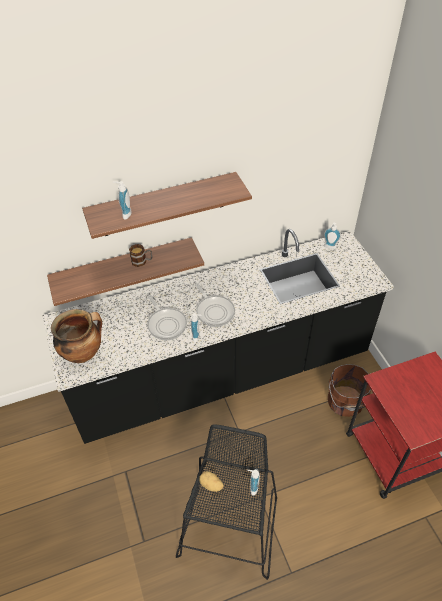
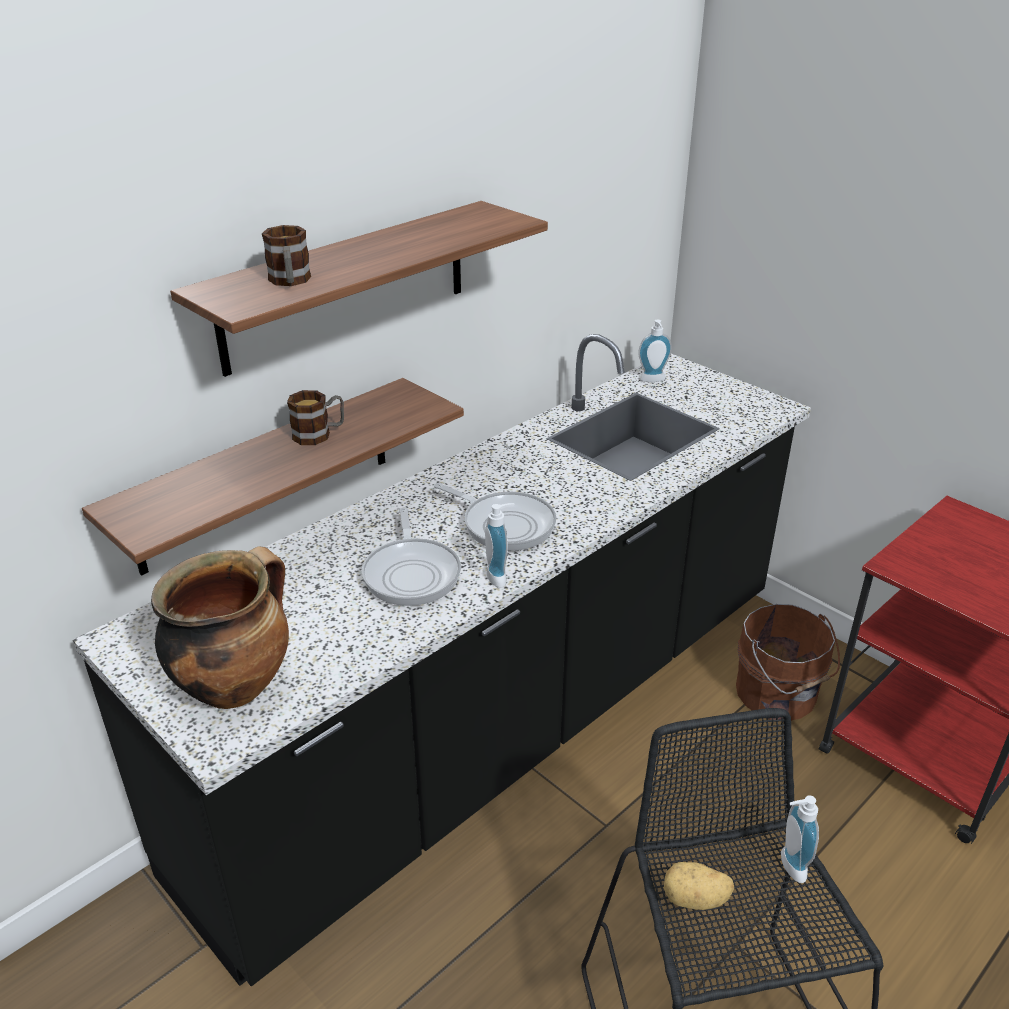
camera: 25 degrees left, 15 degrees down
(125, 214) = (290, 282): soap dispenser -> mug
(166, 324) = (412, 573): frying pan -> frying pan turned 45 degrees clockwise

